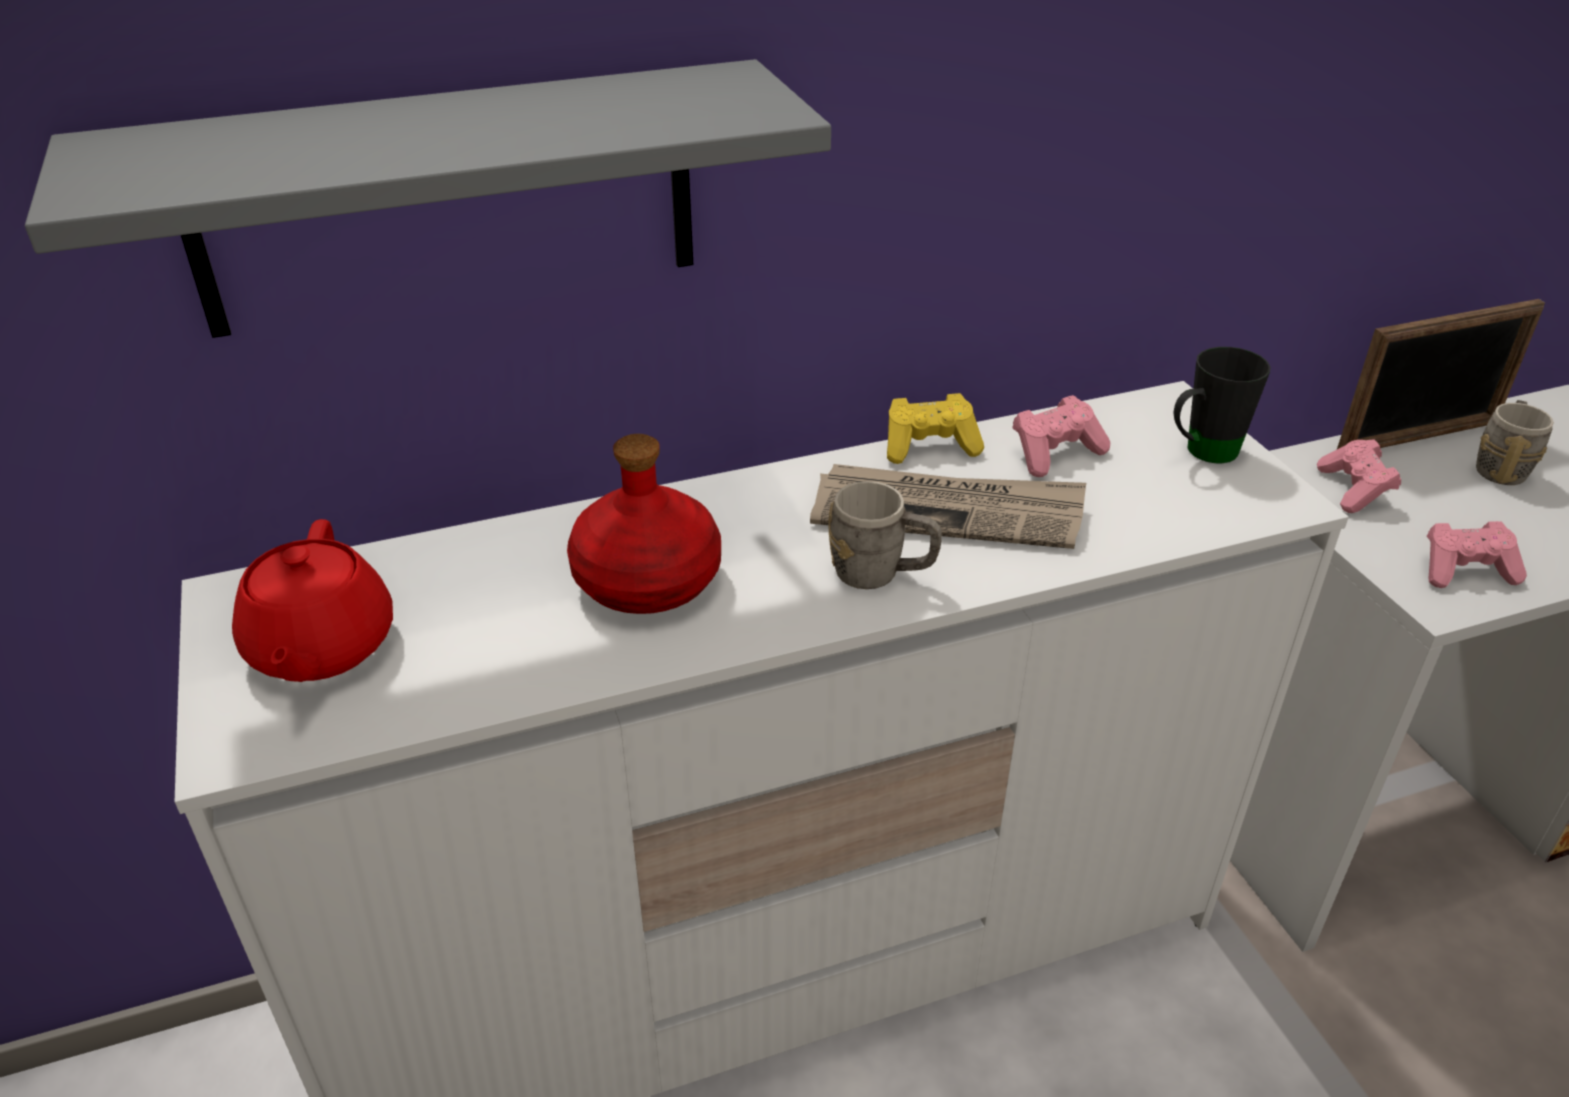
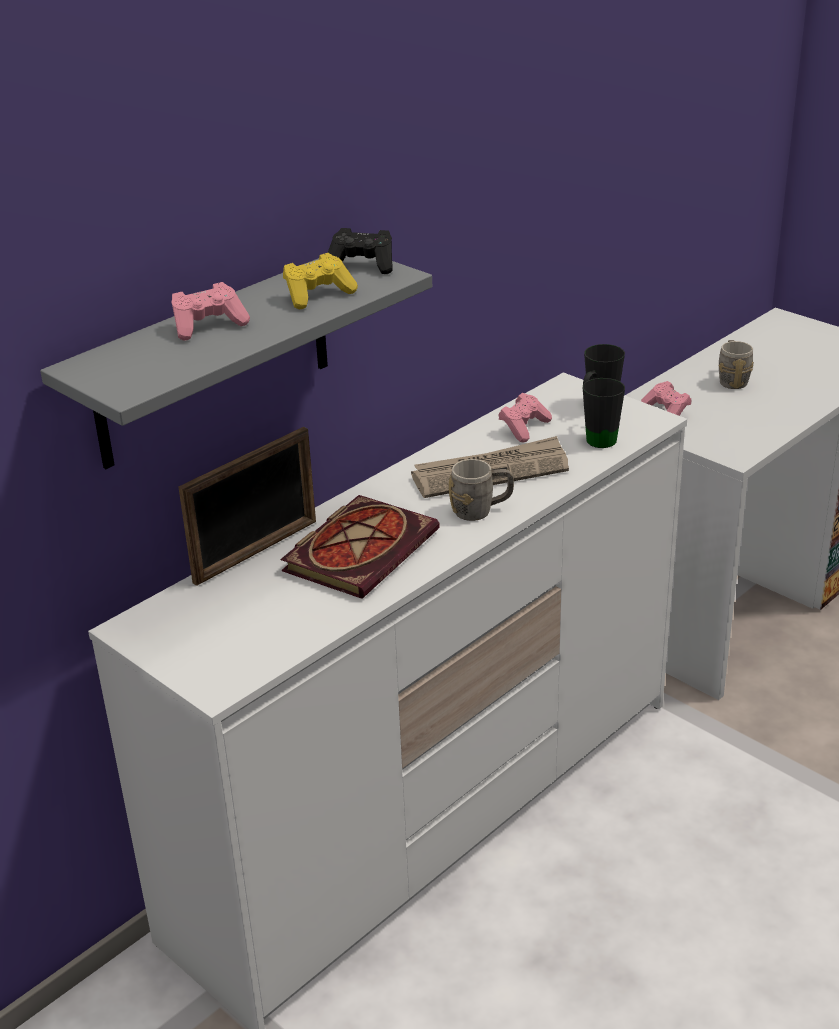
camera: 25 degrees left, 5 degrees down
(320, 648) = (213, 634): red teapot -> none
(648, 579) = (361, 549): red bottle -> book
(734, 89) = (363, 266): none -> black game controller
(929, 446) = (455, 443): yellow game controller -> yellow game controller (318, 295)
(1171, 504) = (600, 436): none -> black mug
(1418, 438) = (683, 375): picture frame -> picture frame (257, 552)
(1465, 571) = (741, 437): pink game controller -> pink game controller (208, 326)

